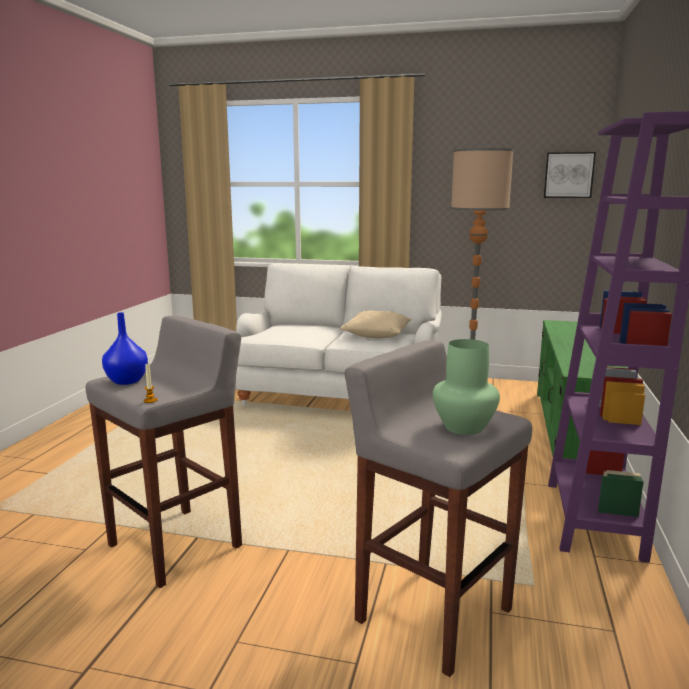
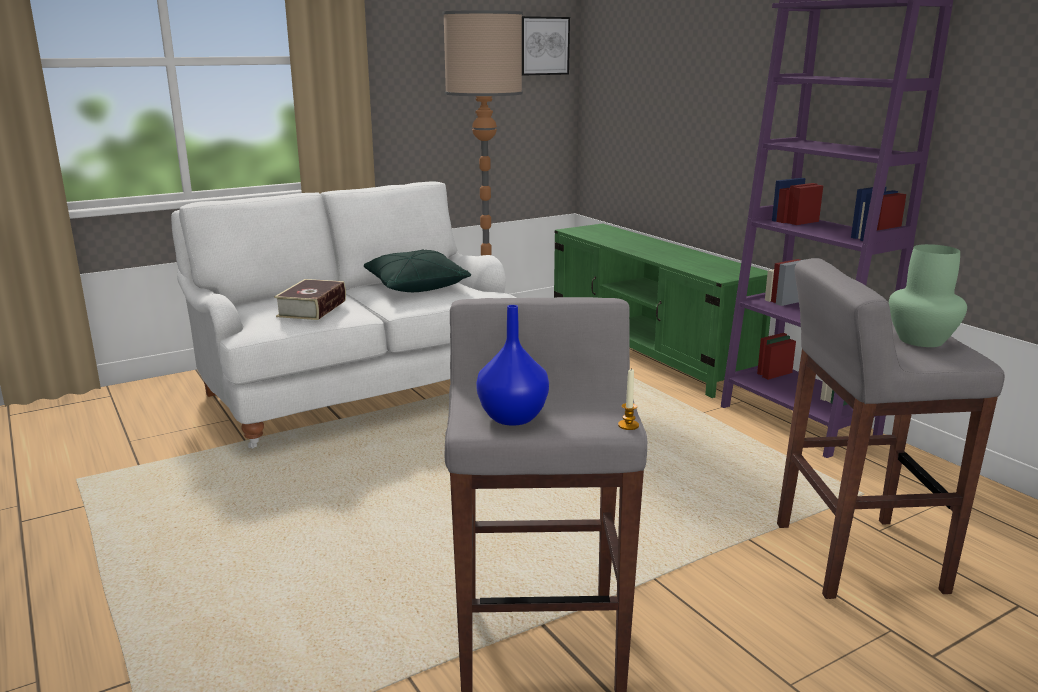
camera: 45 degrees left, 5 degrees up
(294, 332) = (312, 308): none -> book
(377, 334) = (415, 286): beige pillow -> green pillow

